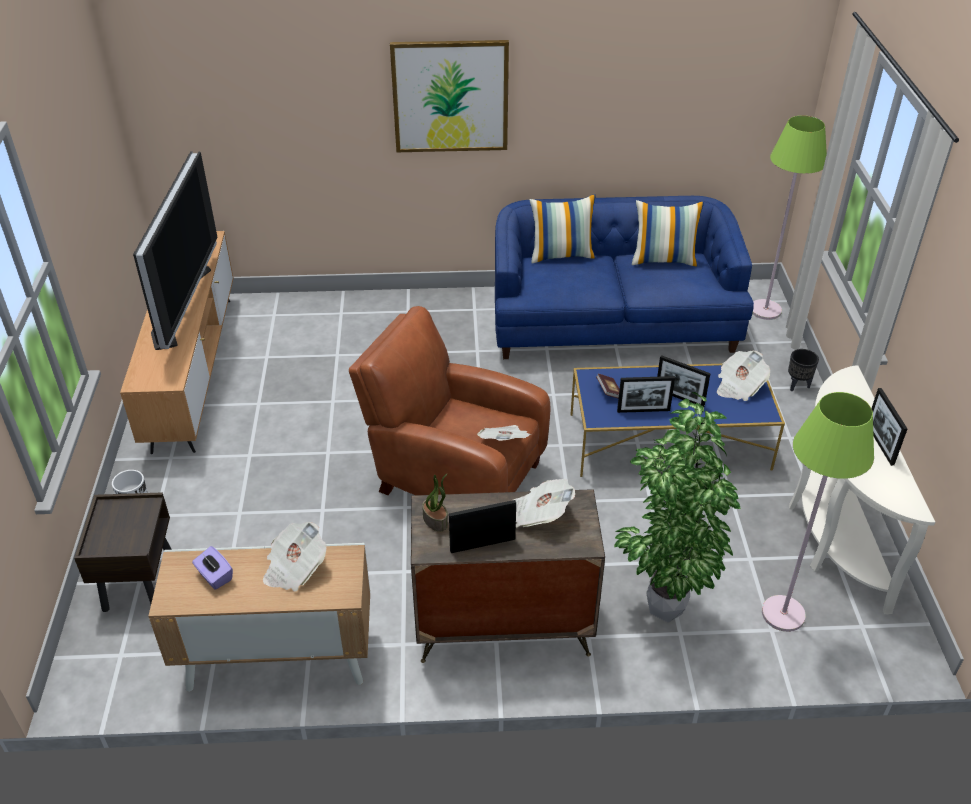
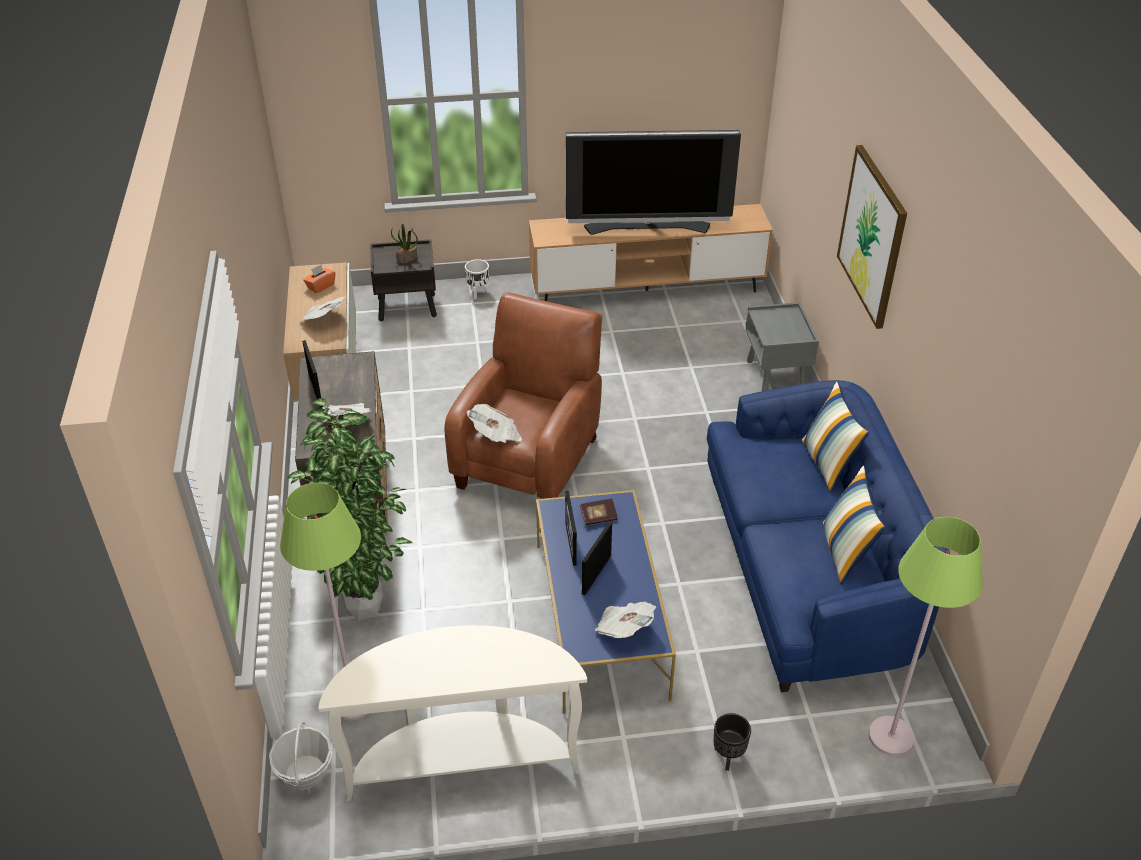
camera: 85 degrees right, 0 degrees up
(214, 576) = (320, 286): purple tissue box -> orange tissue box
(368, 306) = (775, 378): none -> grey nightstand
(436, 520) = (345, 365): potted plant -> potted plant (407, 258)
(869, 647) = (305, 772): none -> basket
(880, 444) = (441, 678): picture frame -> none

